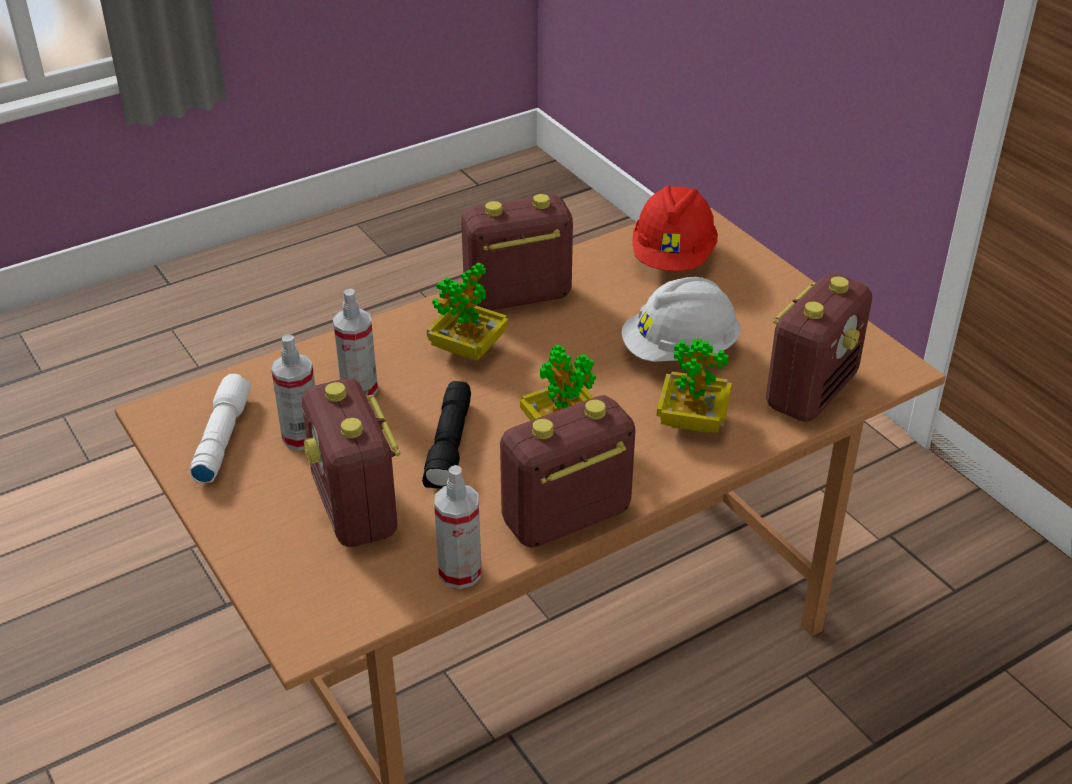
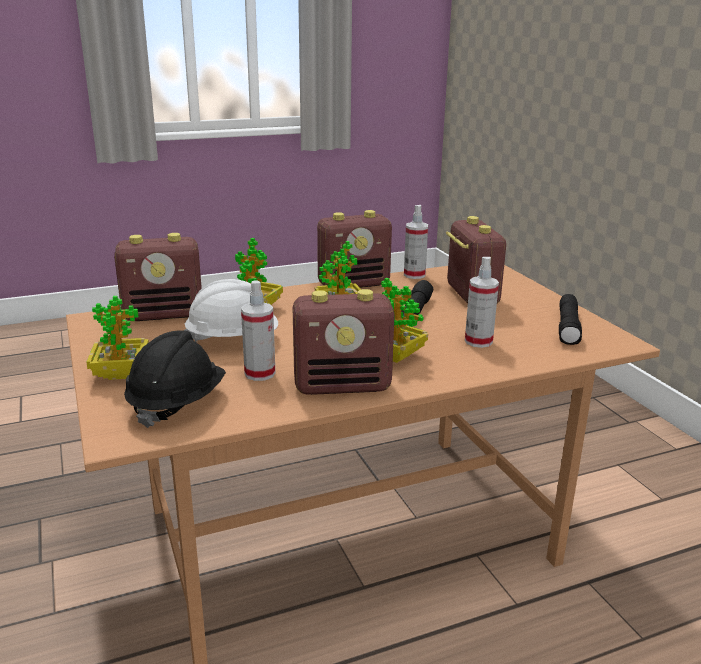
camera: 170 degrees left, 15 degrees down
(221, 437) = (568, 328): white flashlight -> black flashlight
(302, 437) = (513, 323): spray bottle -> spray bottle (260, 373)
(673, 257) = (177, 403): red hard hat -> black hard hat
(762, 285) = (121, 373): none -> potted plant
(811, 391) = (164, 314): radio -> radio turned 150 degrees counterclockwise

